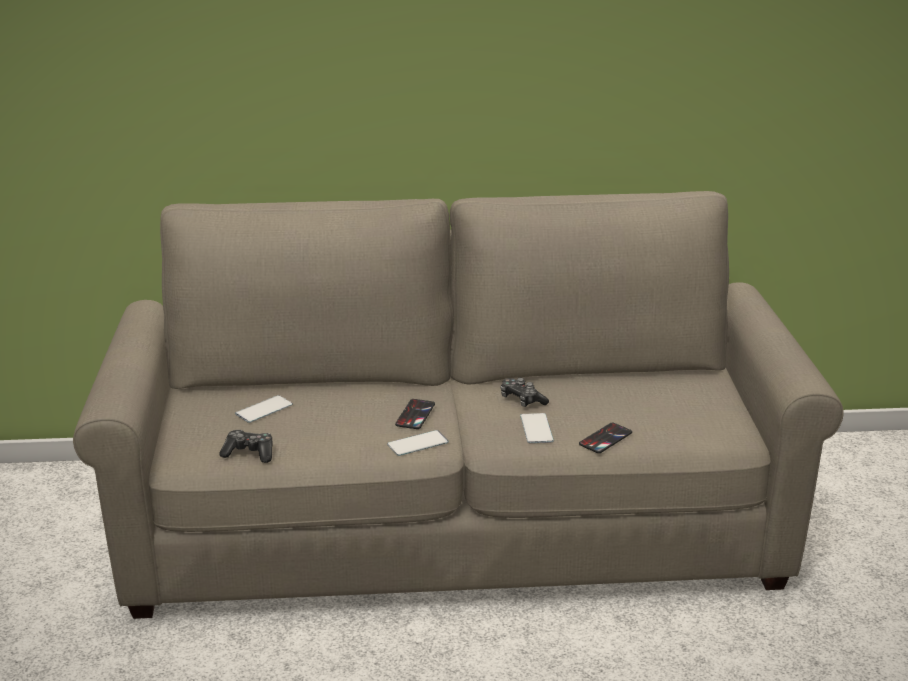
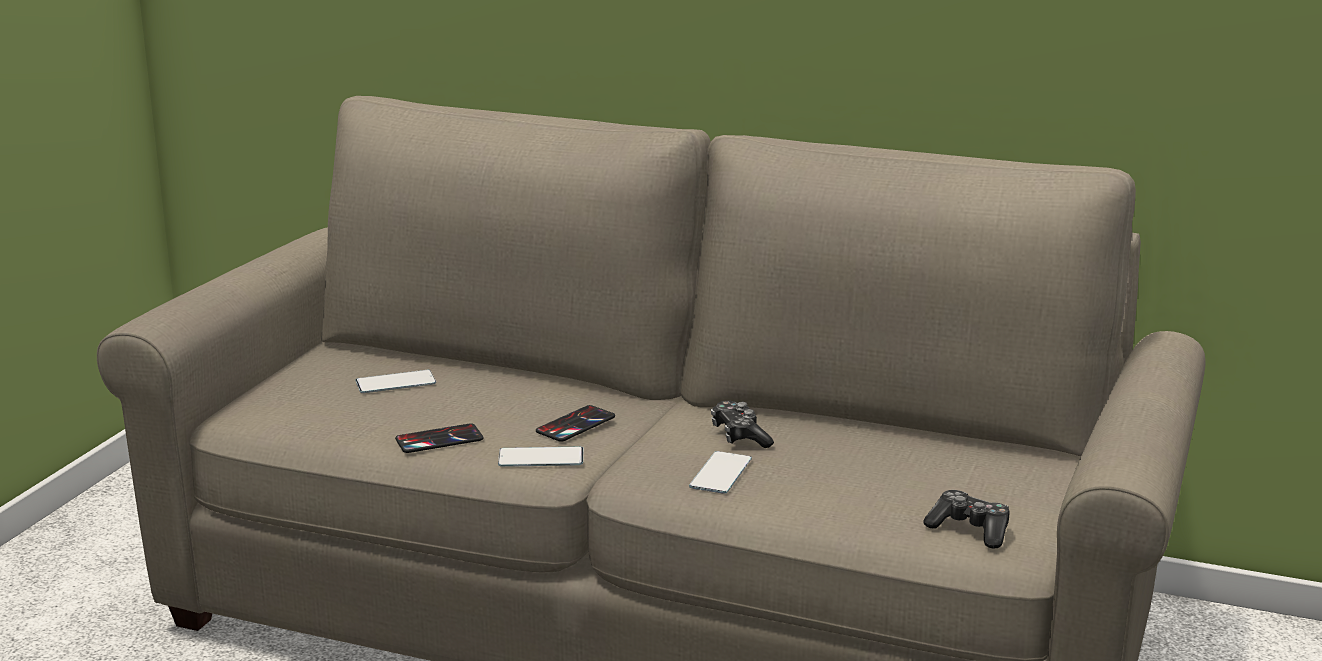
camera: 25 degrees right, 5 degrees down
(249, 453) = (325, 426): game controller -> game controller (970, 530)
(605, 438) = (807, 505): phone -> phone (439, 439)

